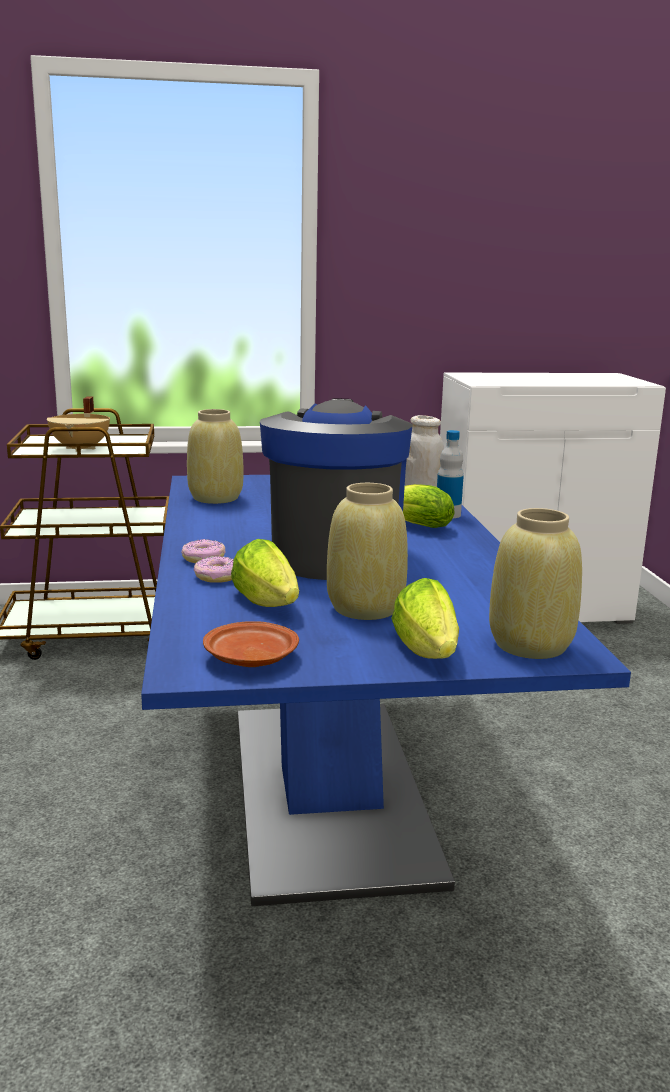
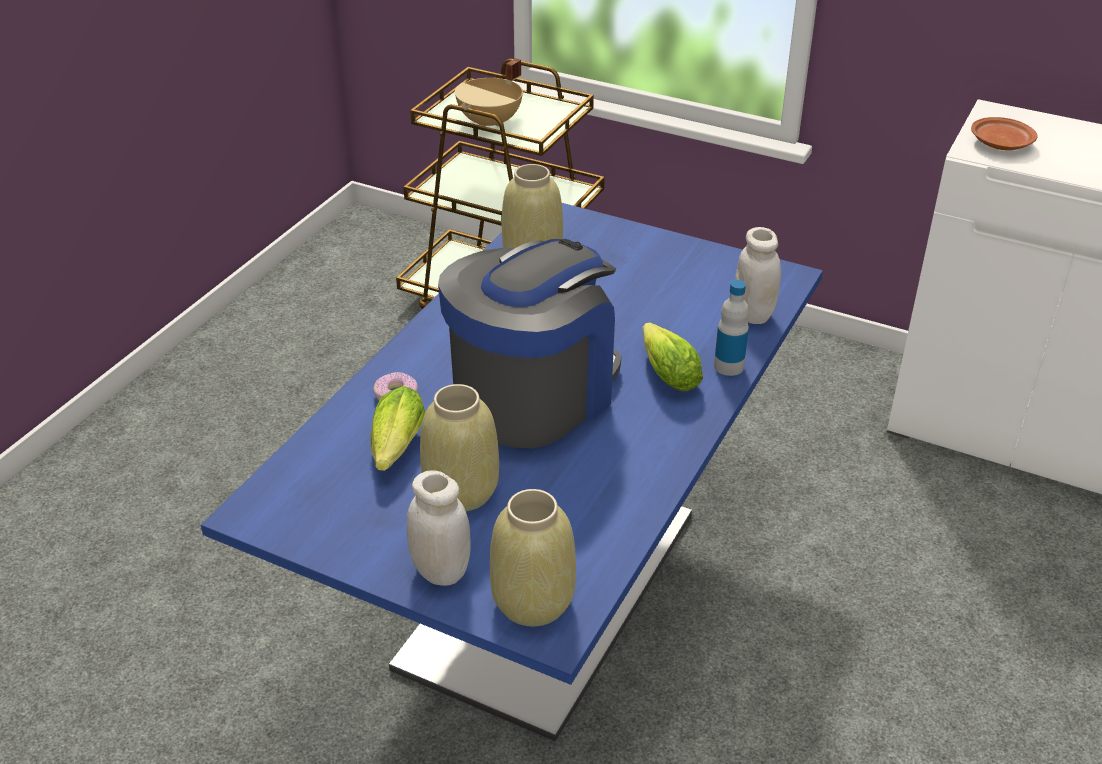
camera: 35 degrees right, 20 degrees up
(203, 558) = (414, 361): donut -> none
(250, 658) = (305, 518): brown plate -> brown plate (1000, 143)
(428, 652) = (441, 571): lettuce -> white jar

